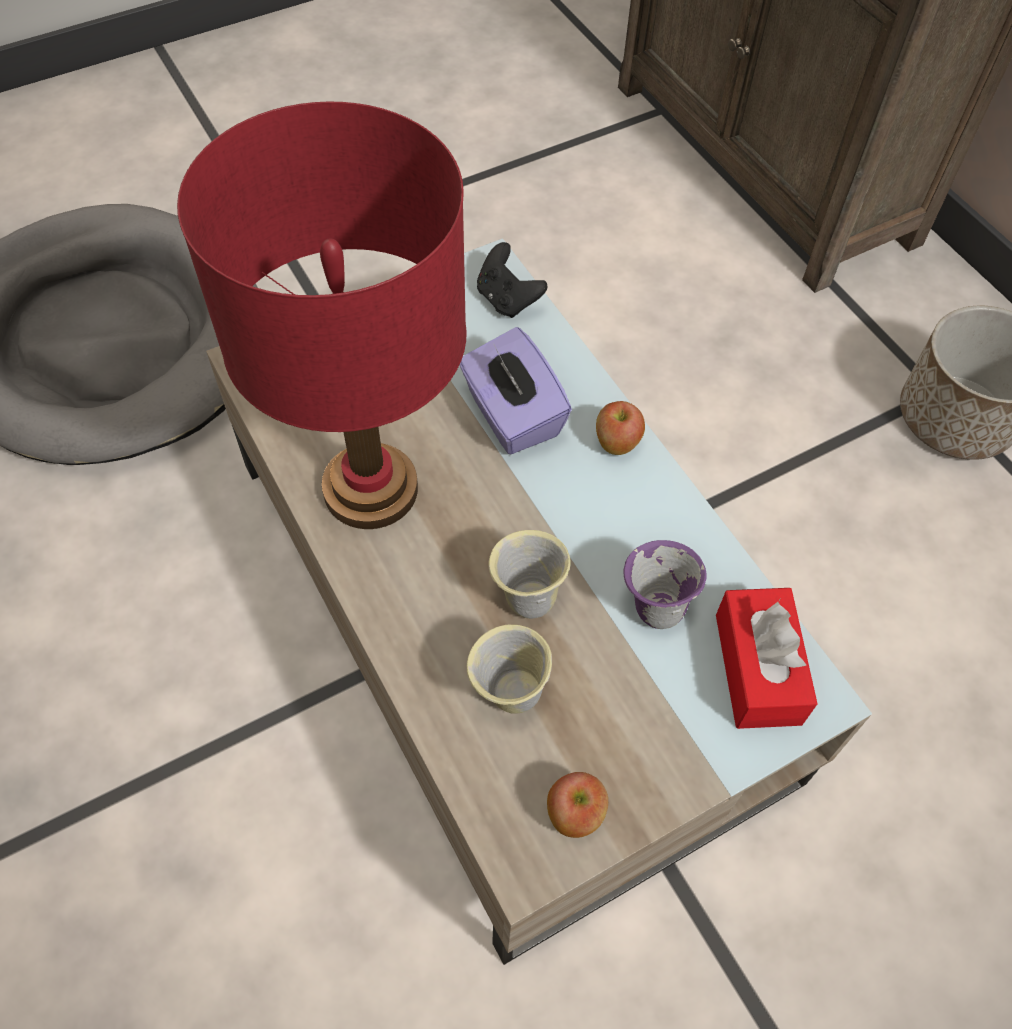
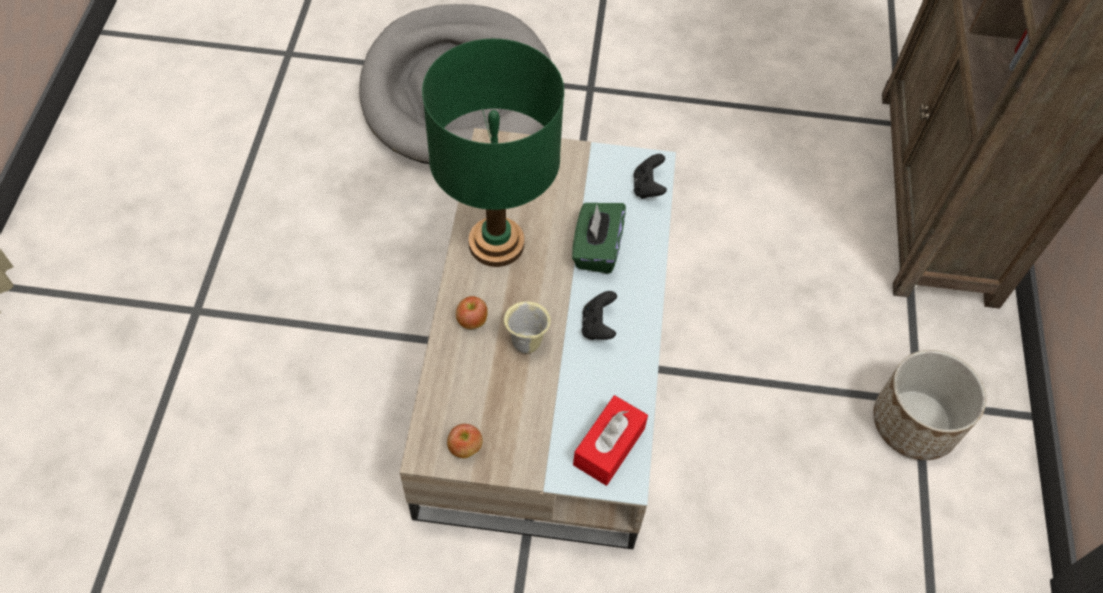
camera: 35 degrees right, 0 degrees up
(370, 489) = (496, 244): red table lamp -> green table lamp
(507, 694) = (480, 378): beige mug -> none
(511, 415) = (596, 249): purple tissue box -> green tissue box
(601, 515) = (598, 326): none -> black game controller
(616, 443) = (638, 296): apple -> apple (472, 321)
(654, 607) = (584, 385): purple mug -> none

